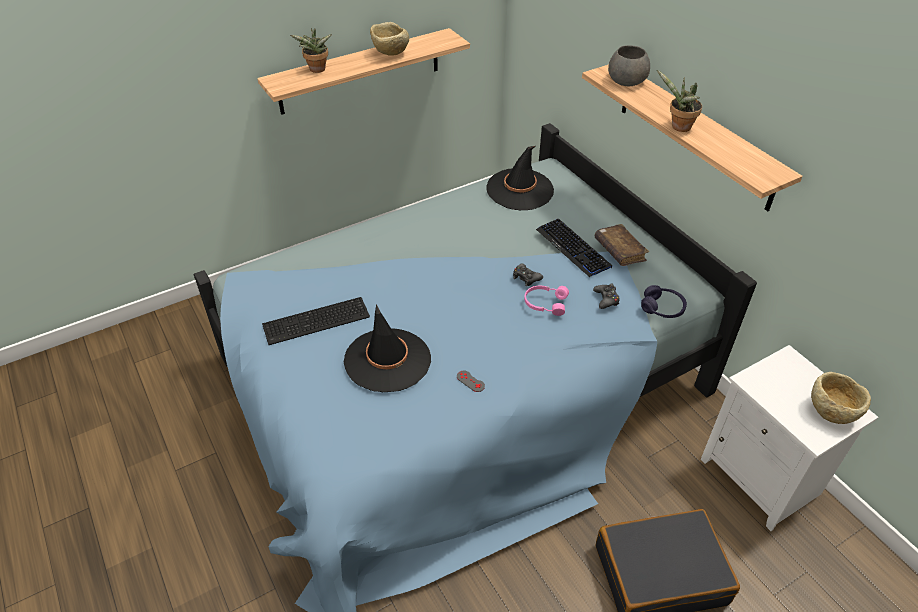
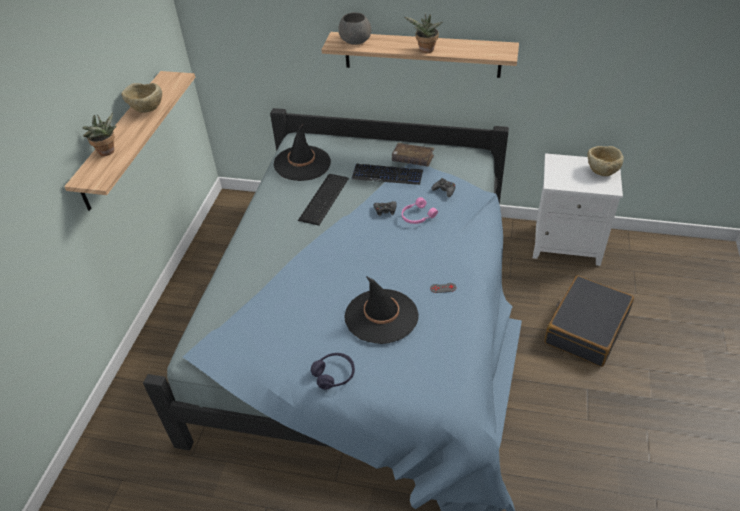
camera: 45 degrees left, 0 degrees up
(318, 321) = (302, 331): keyboard -> keyboard (325, 198)
(662, 308) = (476, 175): purple headphones -> purple headphones (334, 375)

